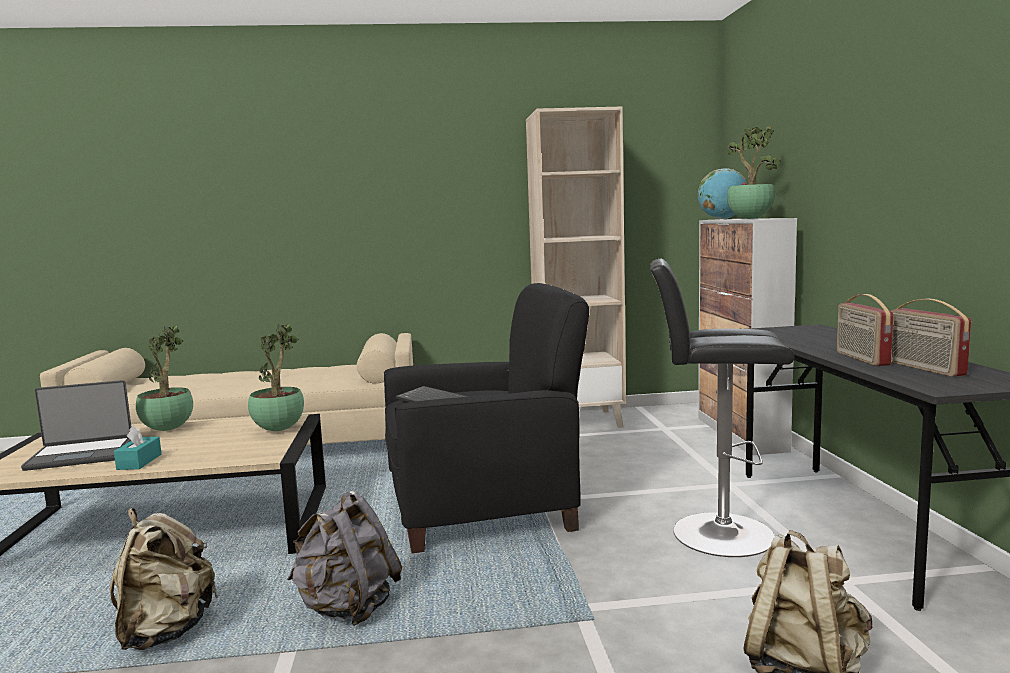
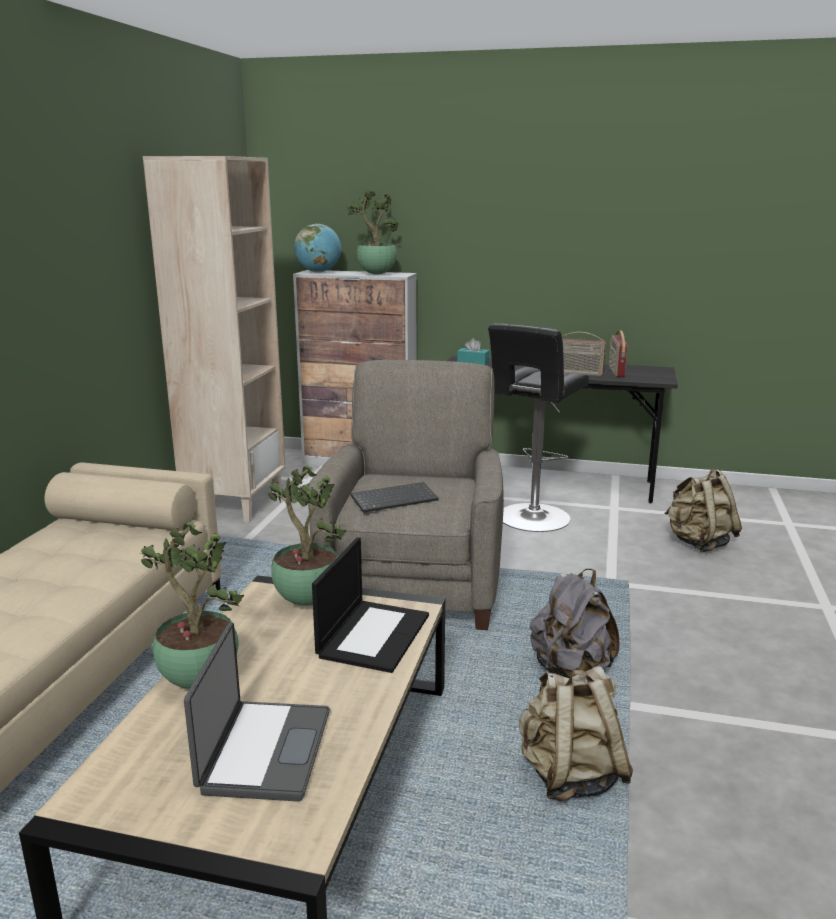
camera: 70 degrees left, 10 degrees up
(139, 462) = (353, 694): turquoise tissue box -> turquoise tissue box (473, 362)
(225, 453) = (373, 635): none -> laptop
(483, 508) = (413, 585): black armchair -> beige armchair
(924, 369) = (615, 372): radio -> radio turned 90 degrees clockwise

